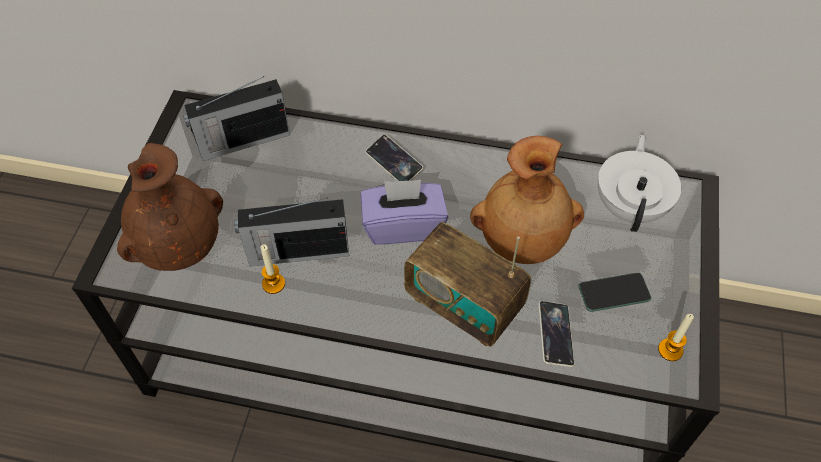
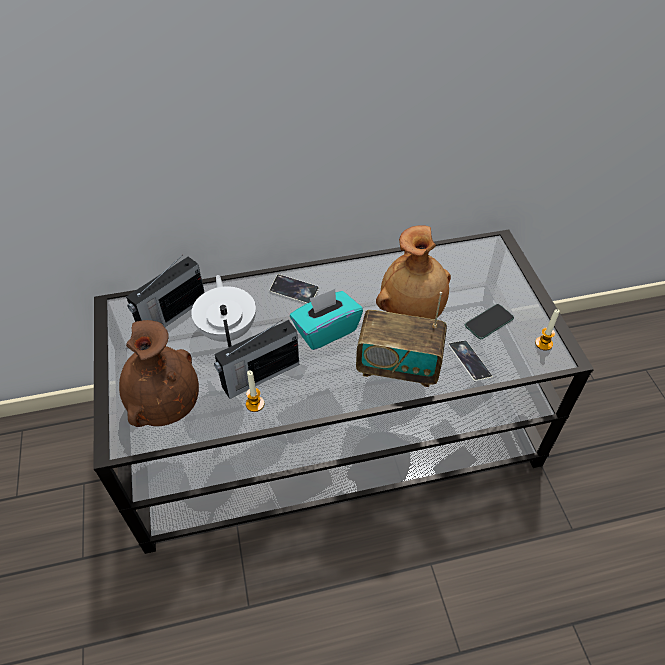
camera: 25 degrees left, 5 degrees down
(403, 226) = (326, 330): purple tissue box -> turquoise tissue box
(631, 206) = (467, 265): white teapot -> white teapot (228, 330)

